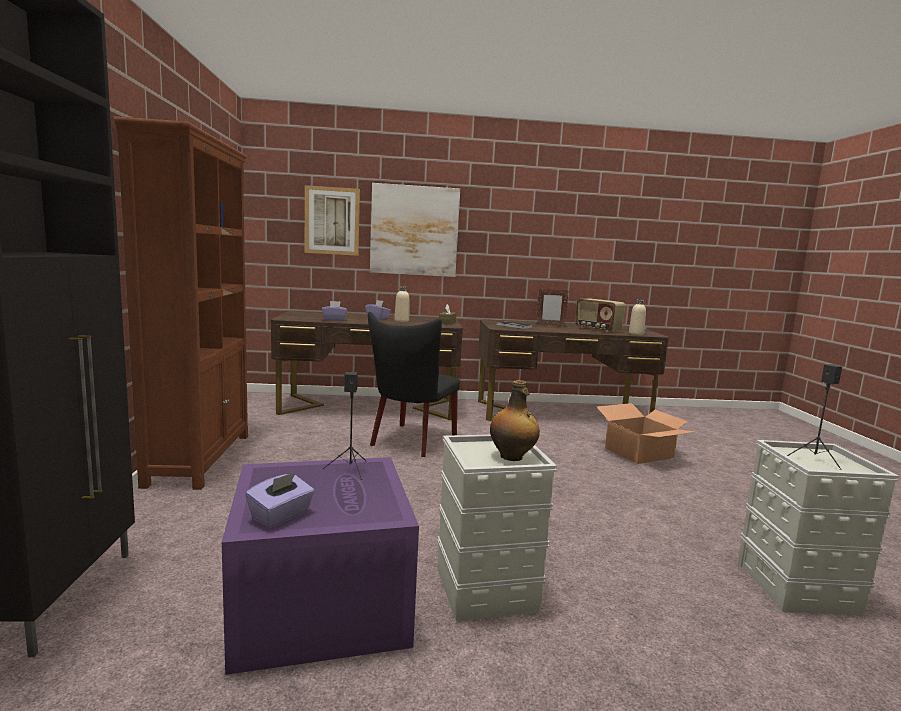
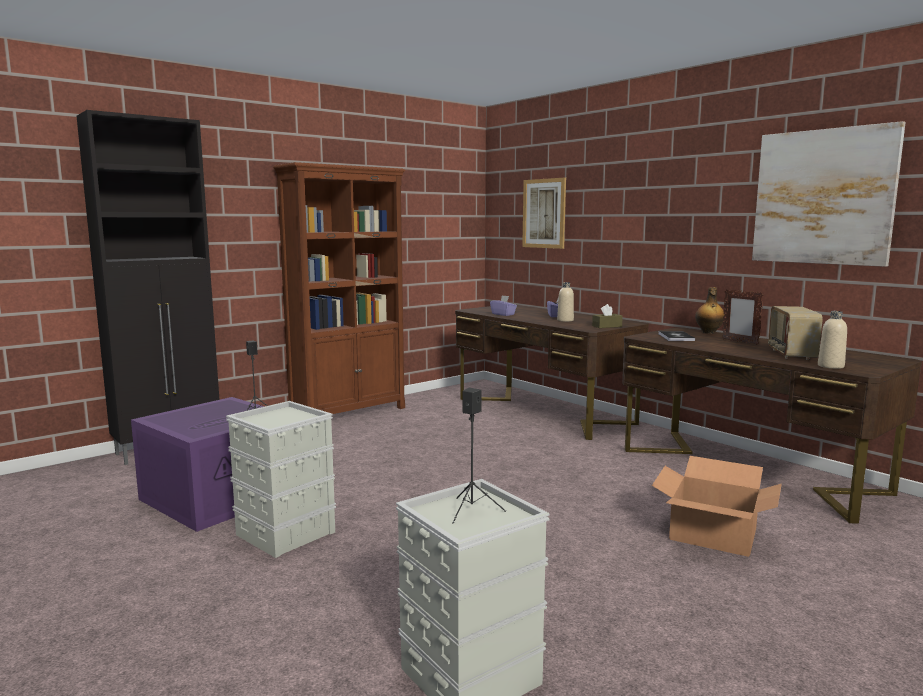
camera: 55 degrees right, 0 degrees up
(281, 516) = (170, 419): purple tissue box -> none
(410, 442) = (498, 444): black chair -> none
(414, 231) = (613, 218): picture -> picture (823, 197)
(512, 457) = (281, 422): bottle -> bottle (708, 332)

